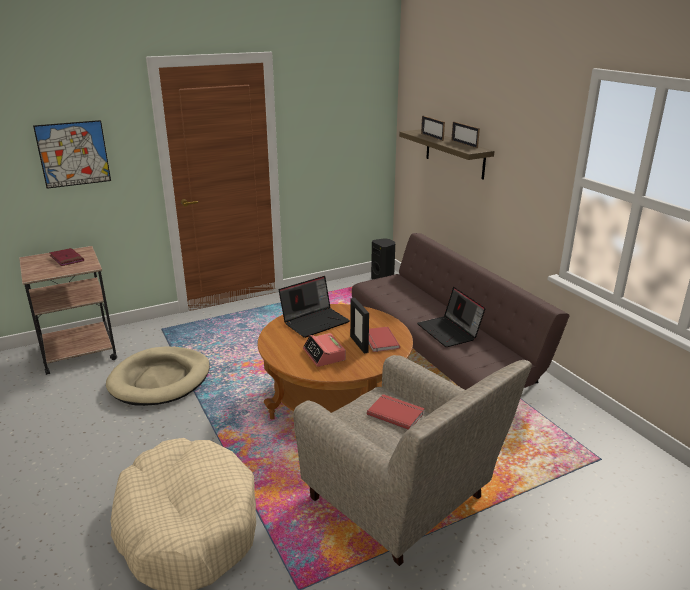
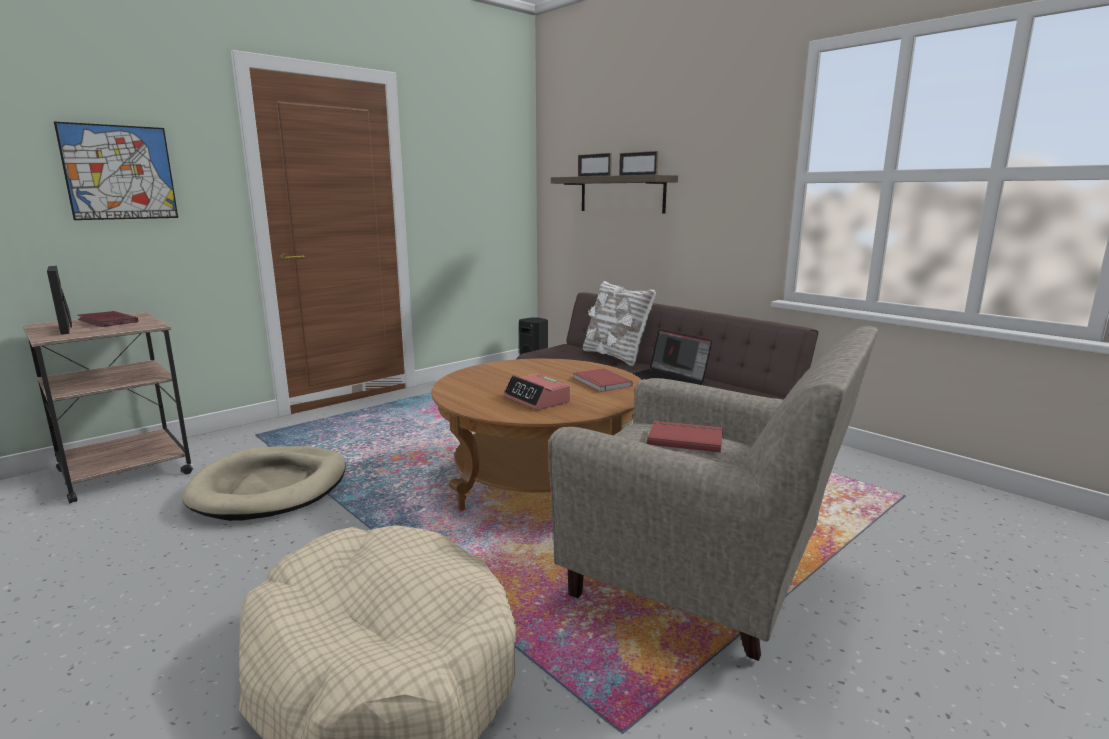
camera: 15 degrees left, 10 degrees down
(315, 321) = (501, 374): laptop -> none
(359, 344) = (577, 387): picture frame -> picture frame (66, 329)
(426, 296) = (614, 357): none -> white pillow

